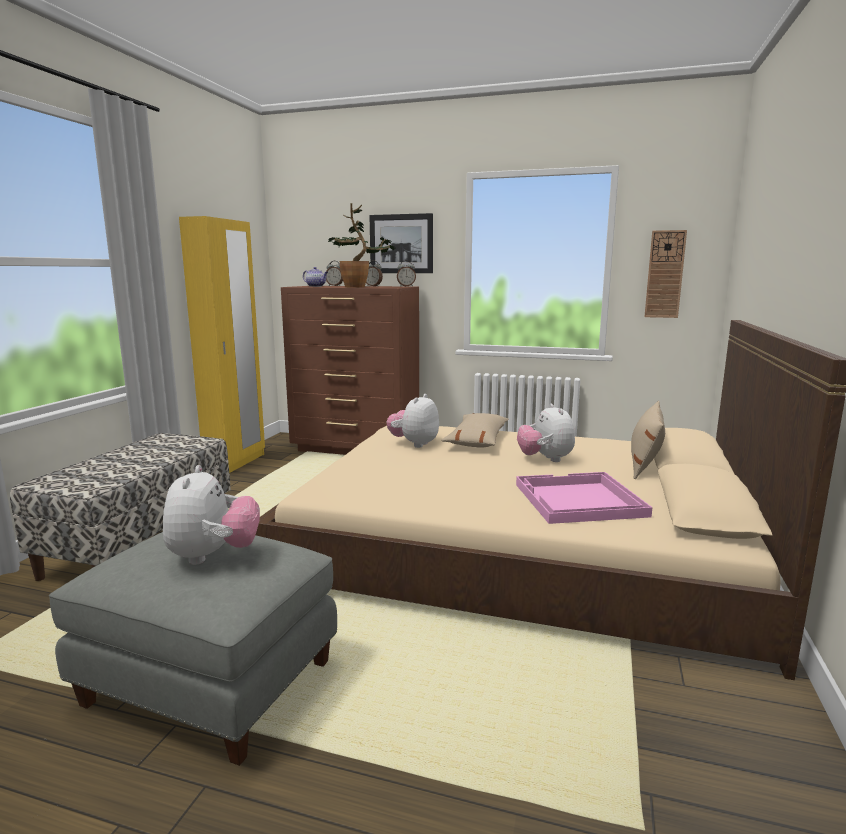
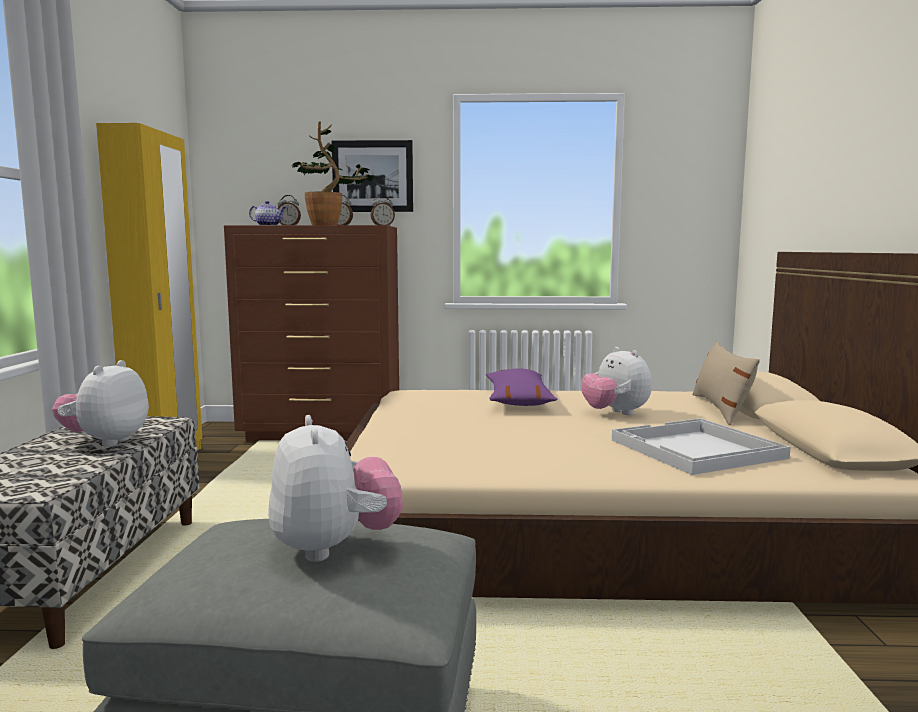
camera: 15 degrees left, 5 degrees down
(414, 444) = (447, 408): plush toy -> plush toy (106, 441)
(477, 440) = (518, 400): beige pillow -> purple pillow
(578, 500) = (696, 449): pink tray -> white tray
(665, 274) = (677, 212): wall clock -> none

